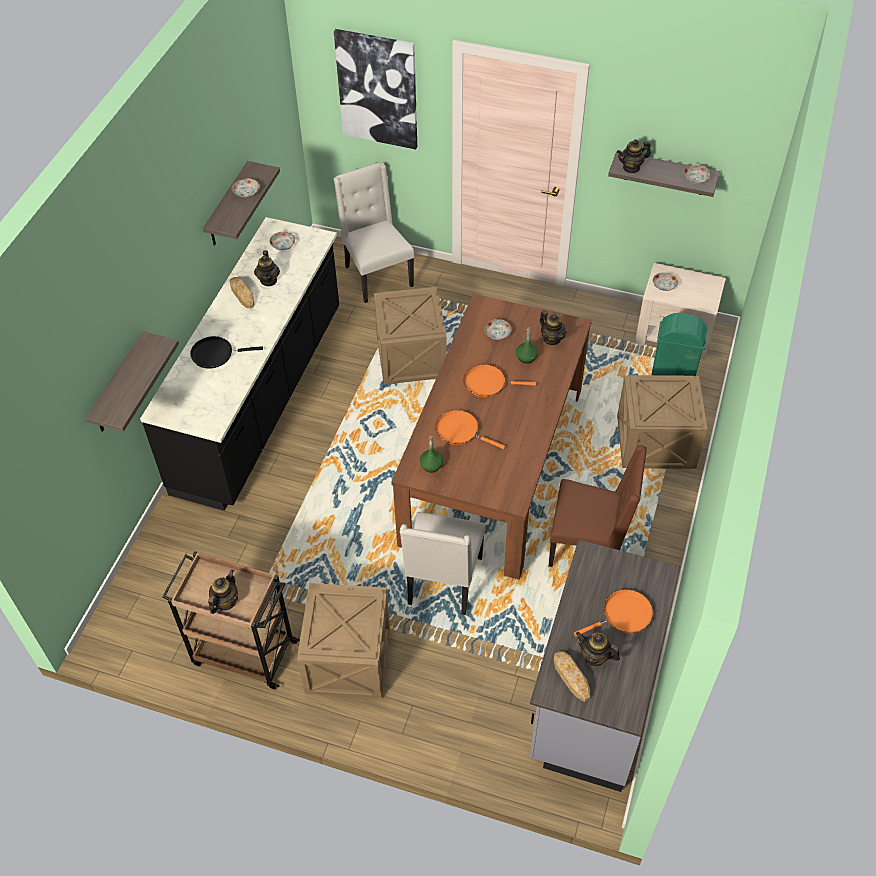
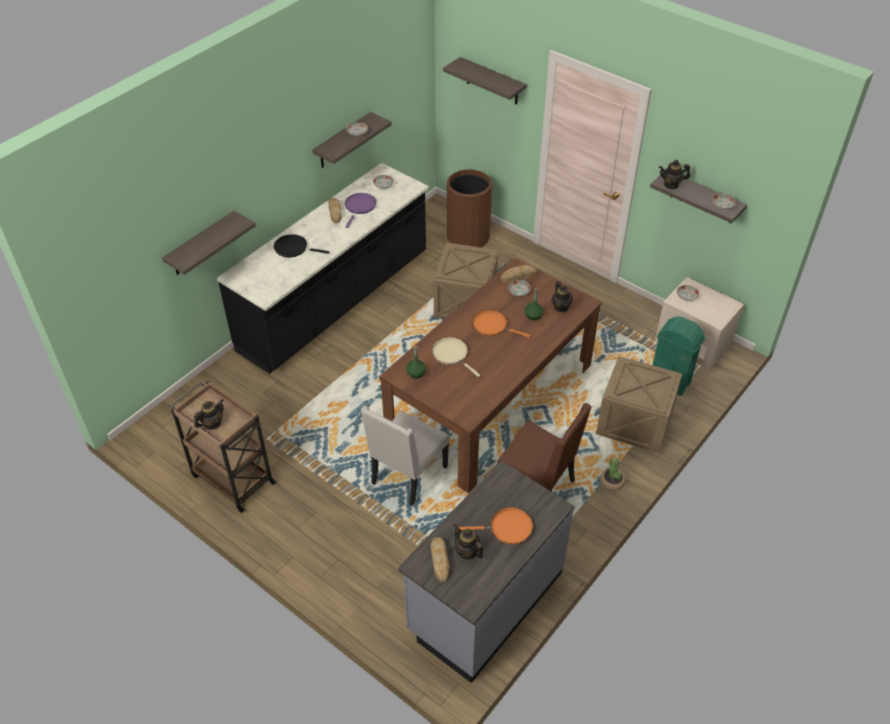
camera: 20 degrees right, 5 degrees down
(268, 280) = (359, 207): teapot -> purple frying pan
(348, 660) = (306, 509): crate -> none
(377, 276) = (468, 237): beige chair -> brown trash can
(378, 89) = (492, 81): picture -> shelf
(460, 431) = (451, 354): orange frying pan -> beige frying pan
(488, 315) = (518, 276): none -> bread
(663, 517) = (612, 482): none -> potted plant

